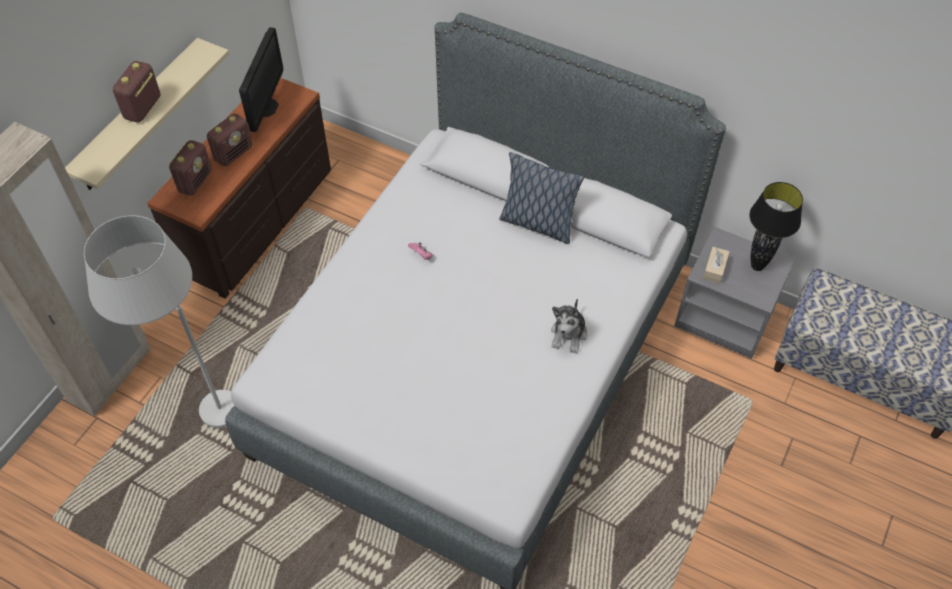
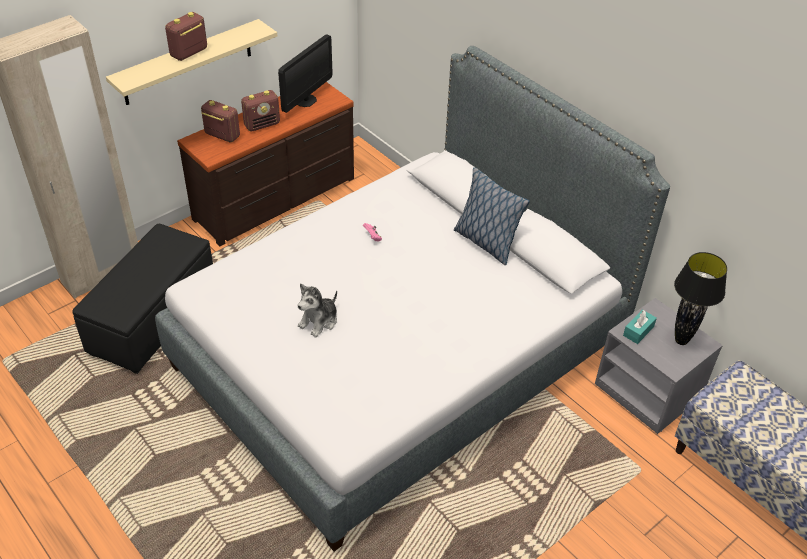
camera: 20 degrees right, 10 degrees down
(195, 181) = (222, 135): radio -> radio turned 105 degrees counterclockwise
(197, 409) = (154, 318): white floor lamp -> black ottoman
(569, 334) = (468, 333): plush toy -> plush toy (319, 321)
(714, 269) = (638, 331): beige tissue box -> turquoise tissue box

